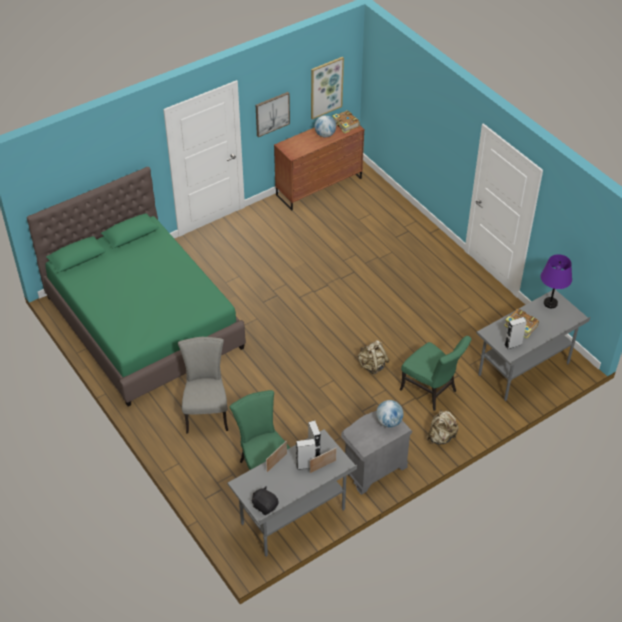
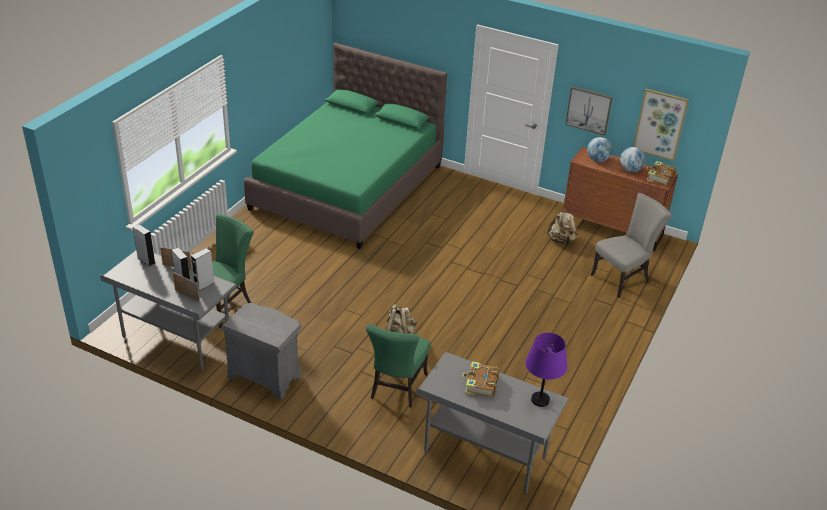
camera: 60 degrees right, 10 degrees down
(206, 412) = (269, 252): grey chair -> grey chair (623, 278)
(265, 506) = (122, 275): black plush toy -> none
(389, 422) = (279, 329): globe -> globe (597, 160)
(441, 437) = (337, 414): beige backpack -> beige backpack (561, 241)
(513, 344) = (447, 385): grey speaker -> grey speaker (146, 260)

